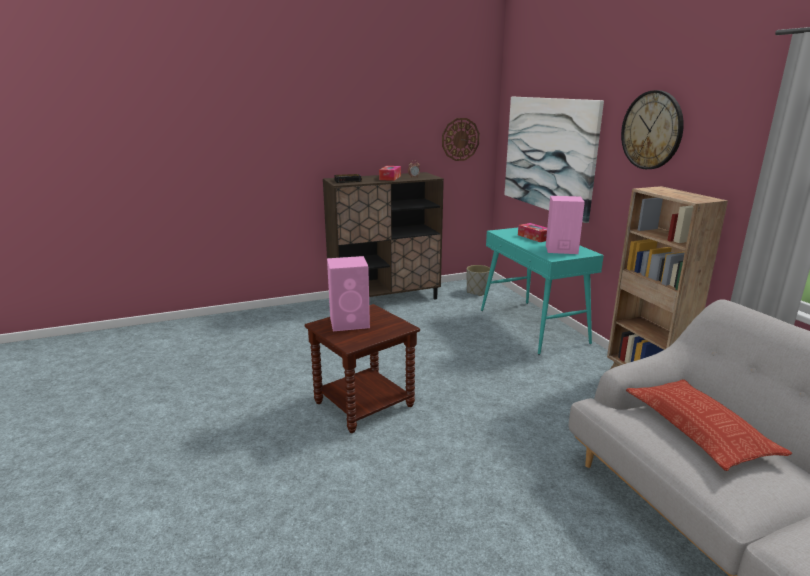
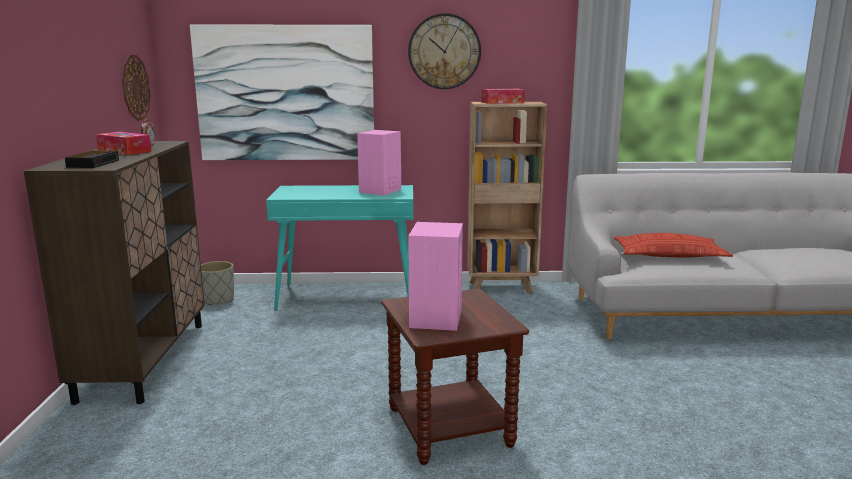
camera: 70 degrees left, 5 degrees down
(534, 237) = (325, 191): tissue box -> tissue box (502, 102)

